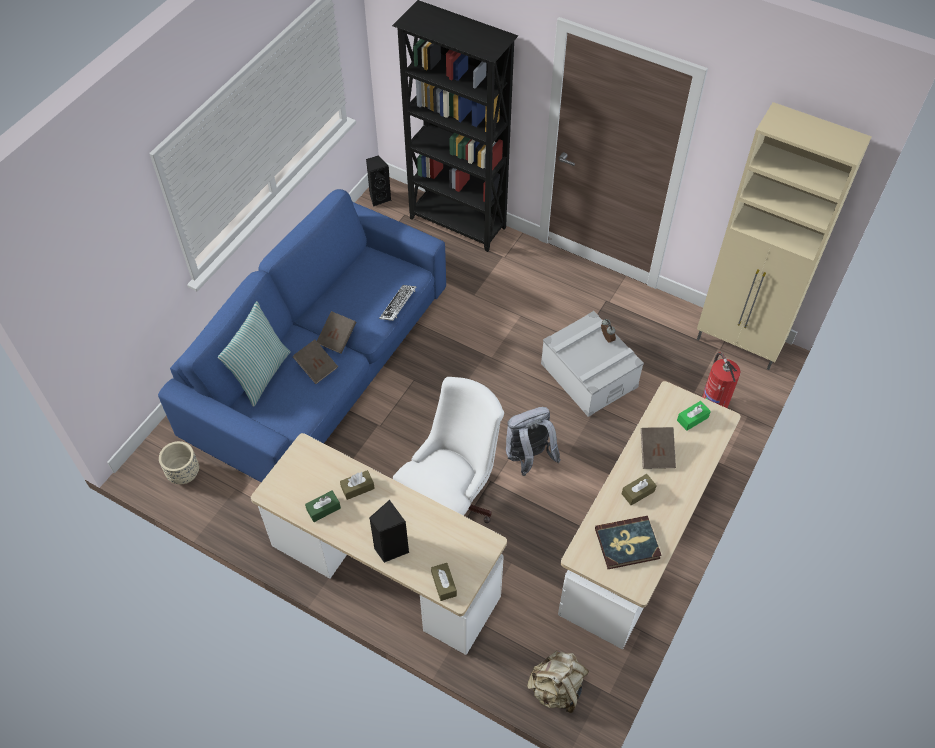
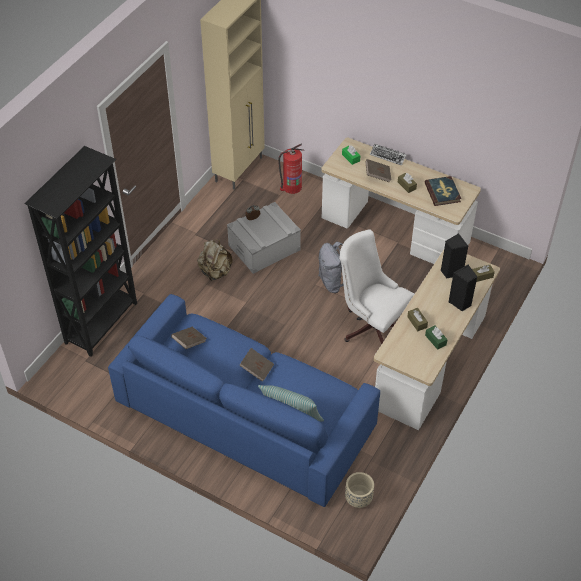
camera: 90 degrees left, 5 degrees down
(316, 367) = (287, 379): brown book -> brown book (189, 342)
(379, 198) = (61, 380): black speaker -> black speaker (451, 271)
(398, 305) = (226, 329): keyboard -> keyboard (388, 156)
(557, 688) = (498, 274): beige backpack -> beige backpack (215, 272)

